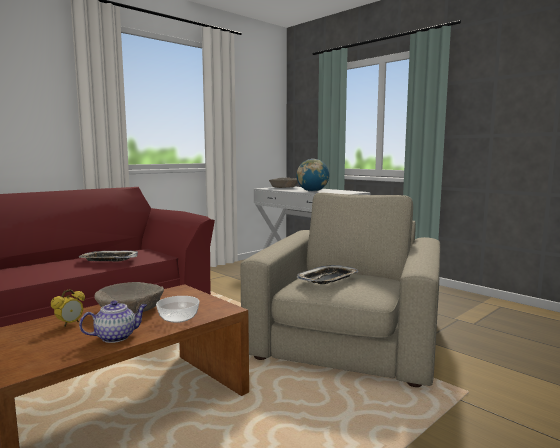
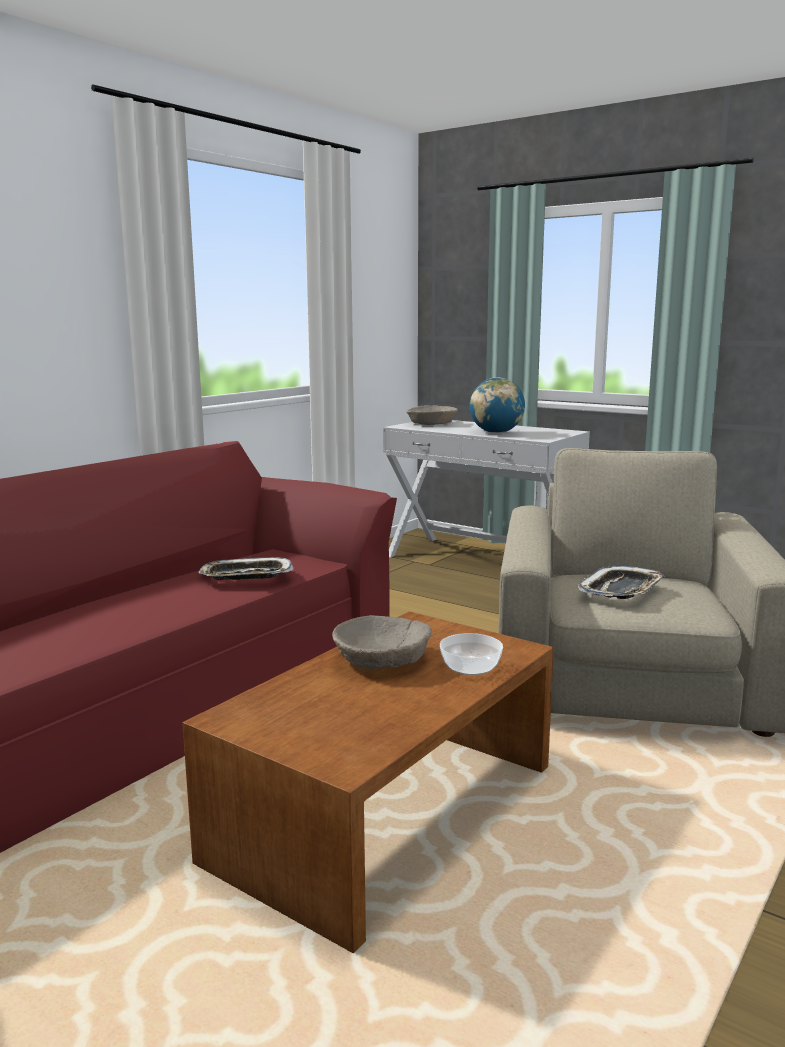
camera: 10 degrees left, 5 degrees up
(70, 324) = (321, 690): alarm clock -> none
(116, 337) = (418, 704): teapot -> none

